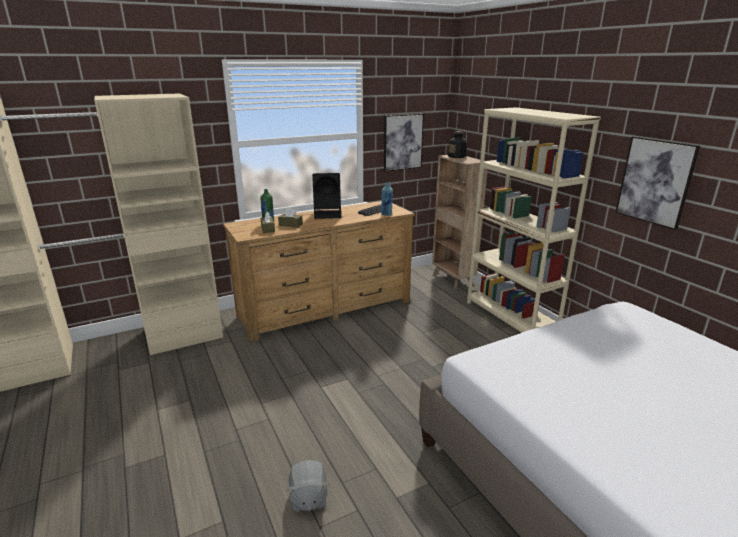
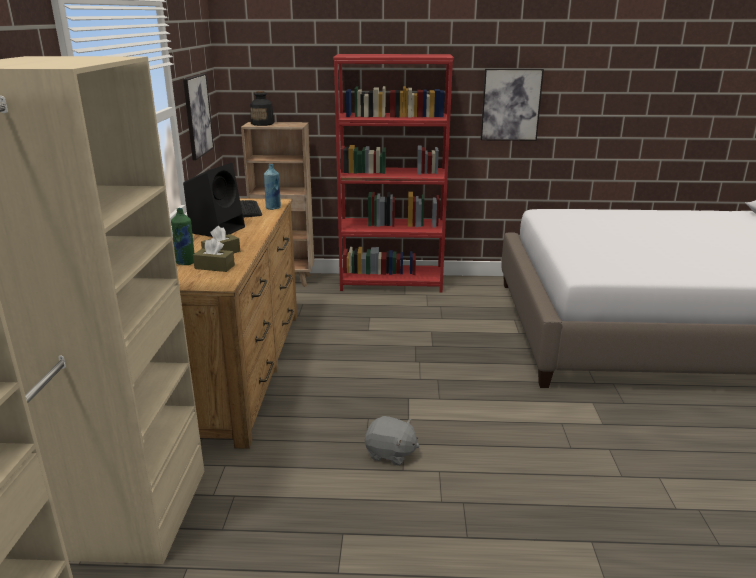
camera: 60 degrees left, 0 degrees up
(308, 497) = (581, 473): grey plush toy -> grey plush toy (390, 453)
(510, 317) = (391, 283): beige bookcase -> red bookcase

